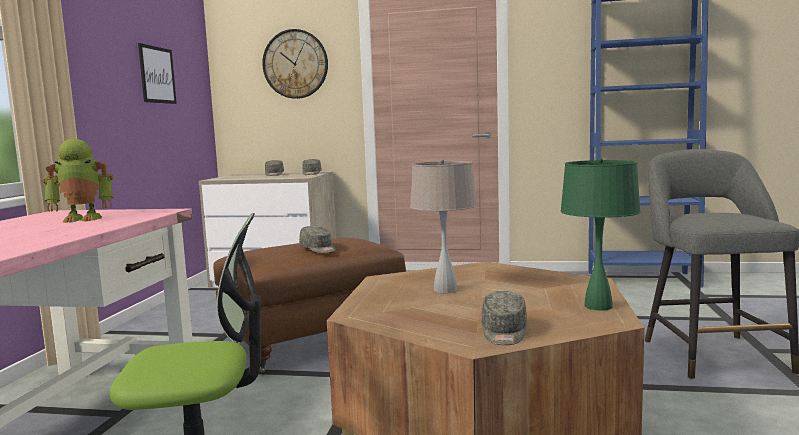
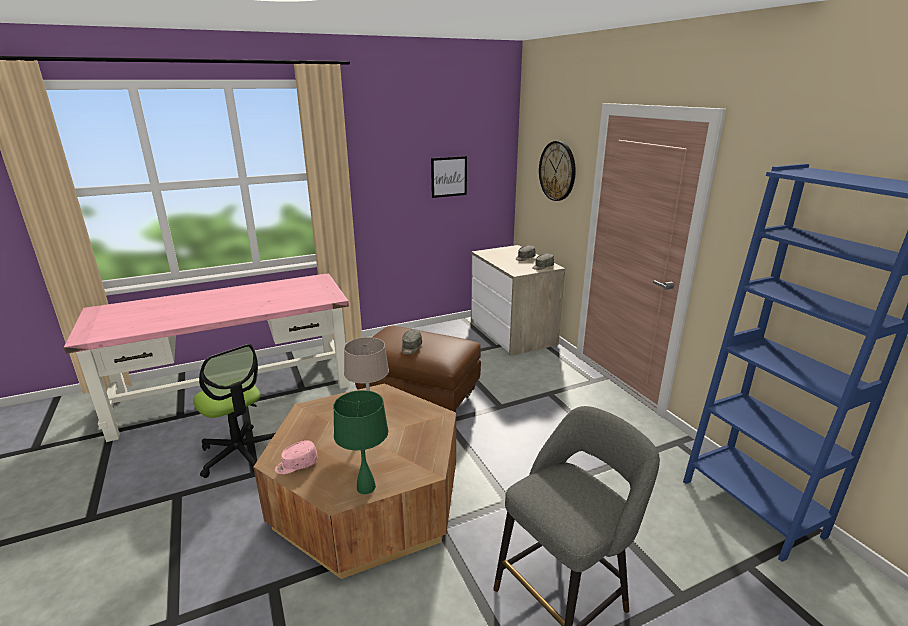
camera: 55 degrees right, 15 degrees up
(83, 218) = (302, 292): toy robot -> none
(504, 332) = (296, 464): grey cap -> pink cap

